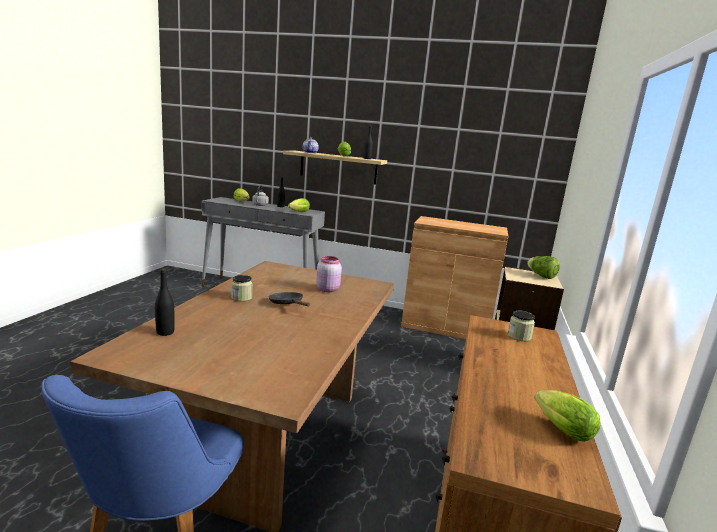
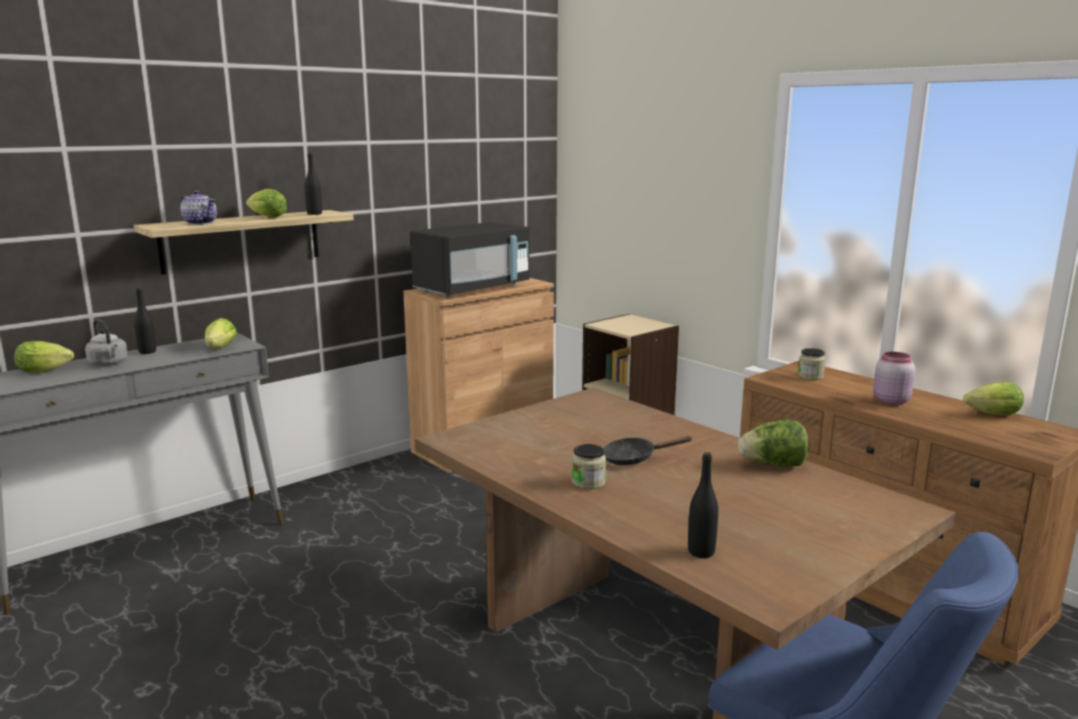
camera: 55 degrees left, 0 degrees up
(327, 289) = (591, 425): pink jar -> pink jar (889, 401)
(452, 224) = (473, 289): none -> black microwave
(541, 276) = (631, 320): lettuce -> lettuce (773, 465)

